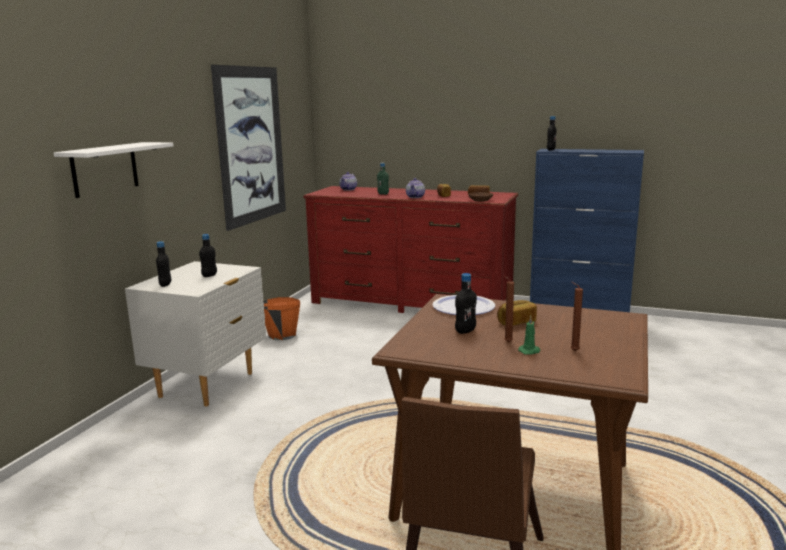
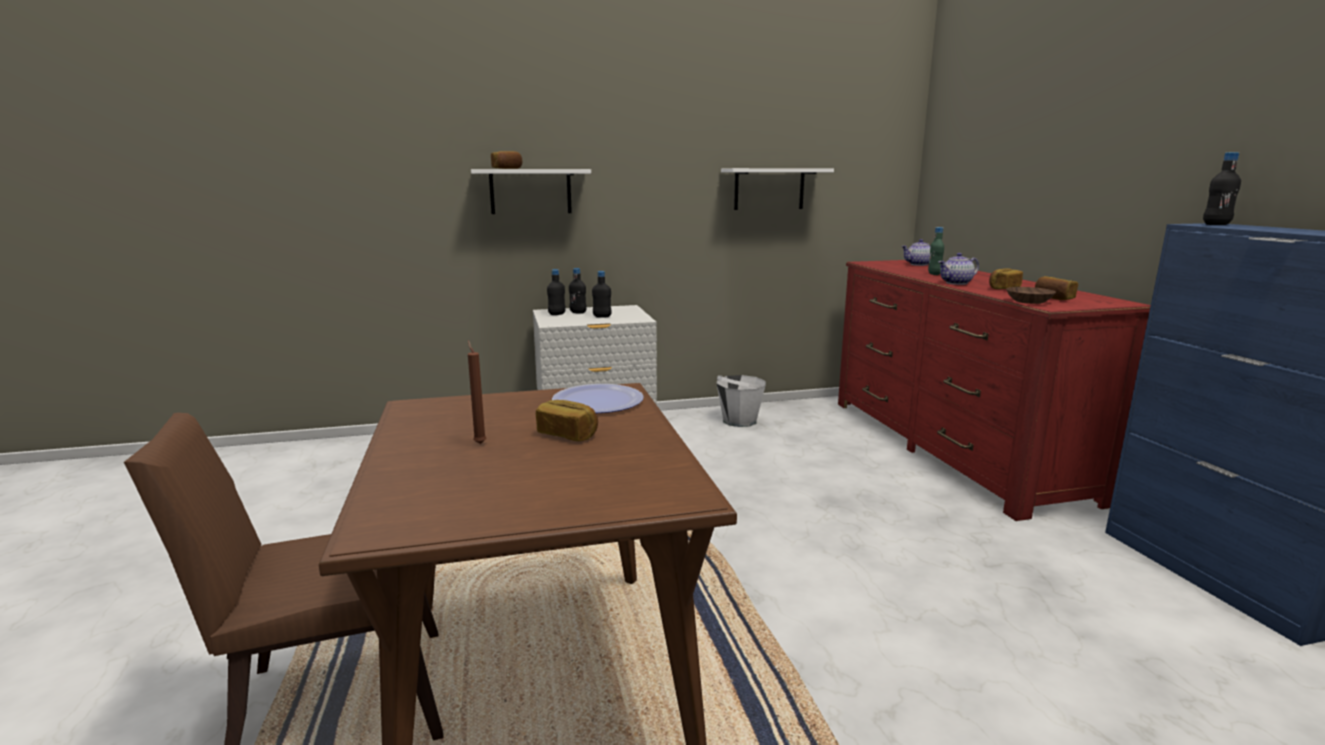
camera: 55 degrees right, 0 degrees up
(101, 148) = (507, 168): none -> bread
(251, 145) = (769, 189): picture -> white shelf
(282, 335) = (739, 421): orange bucket -> white bucket
(465, 331) = (503, 418): black bottle -> black bottle (578, 312)
(530, 351) = (454, 460): green candle -> none
(573, 351) = (475, 484): brown candle -> none

